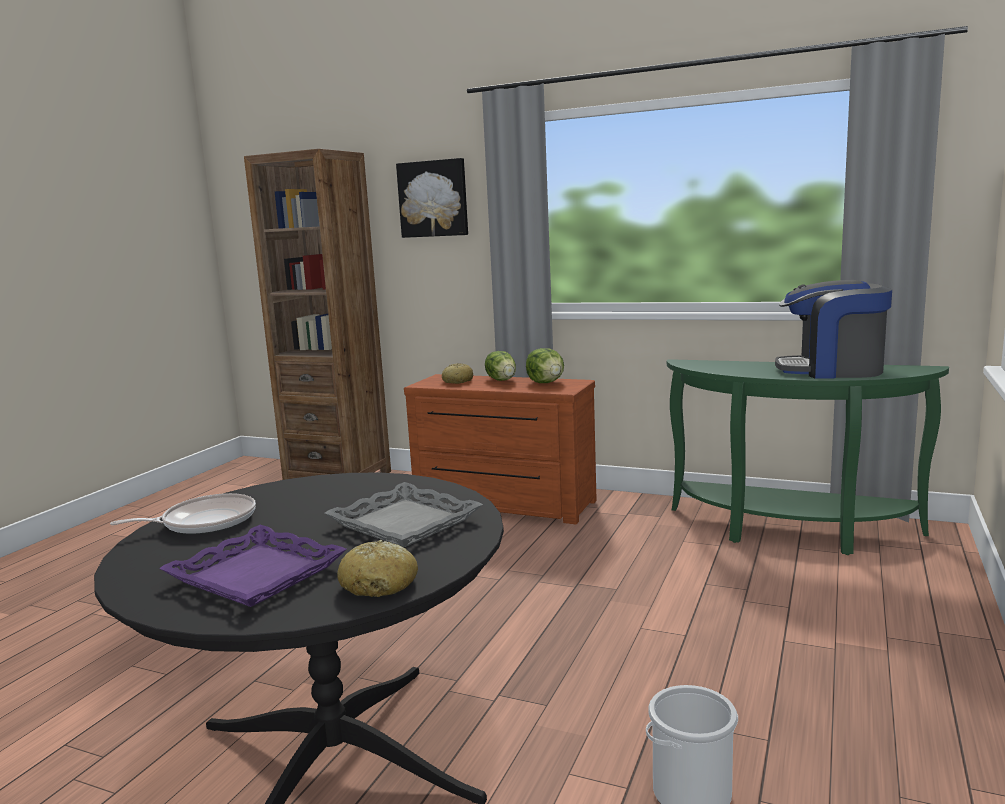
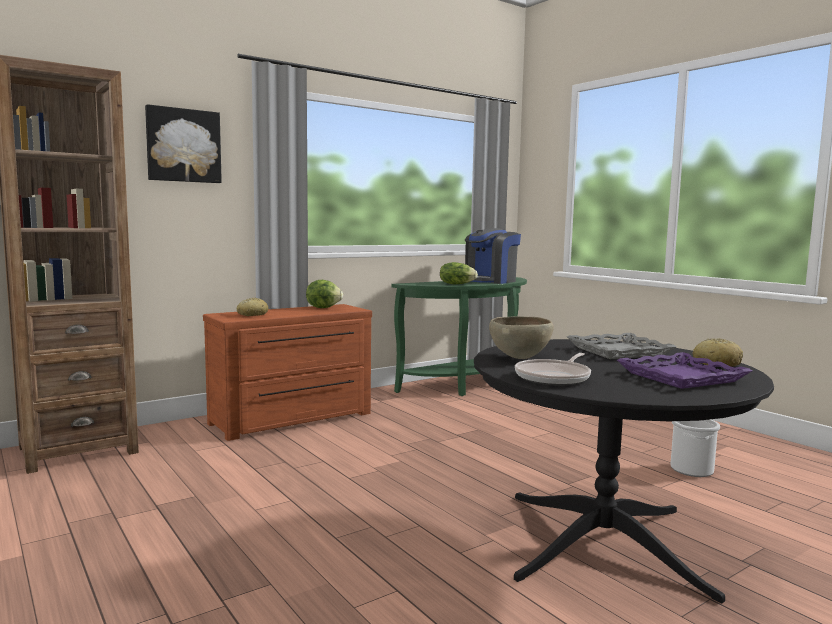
camera: 60 degrees left, 5 degrees down
(204, 522) = (554, 377): frying pan -> frying pan turned 150 degrees counterclockwise
(301, 493) = (520, 358): none -> brown bowl
(502, 380) = (283, 310): lettuce -> lettuce (456, 284)

